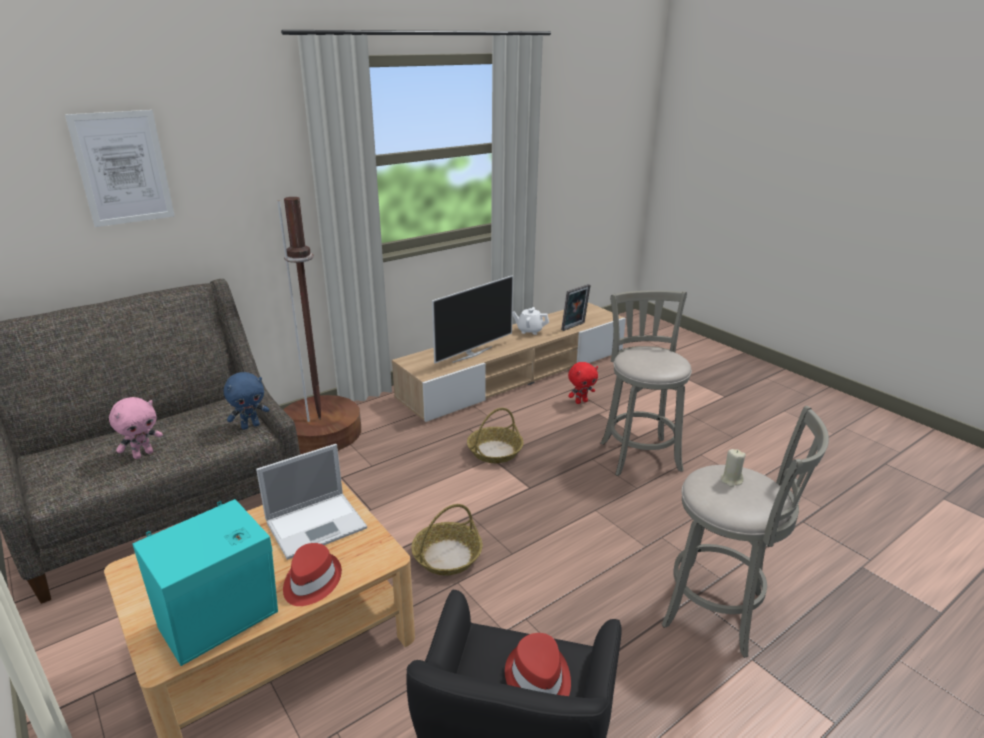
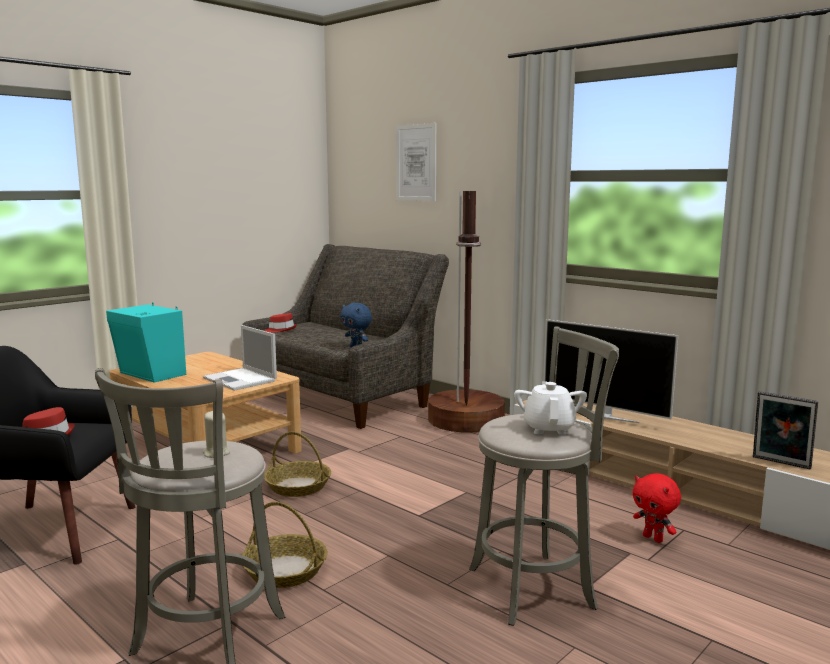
camera: 80 degrees right, 15 degrees down
(143, 454) = (313, 335): pink plush toy -> none
(311, 581) = (179, 385): red hat -> red hat (281, 330)
(495, 451) = (481, 492): basket -> basket (284, 570)
(529, 330) = (721, 438): white teapot -> white teapot (549, 428)

